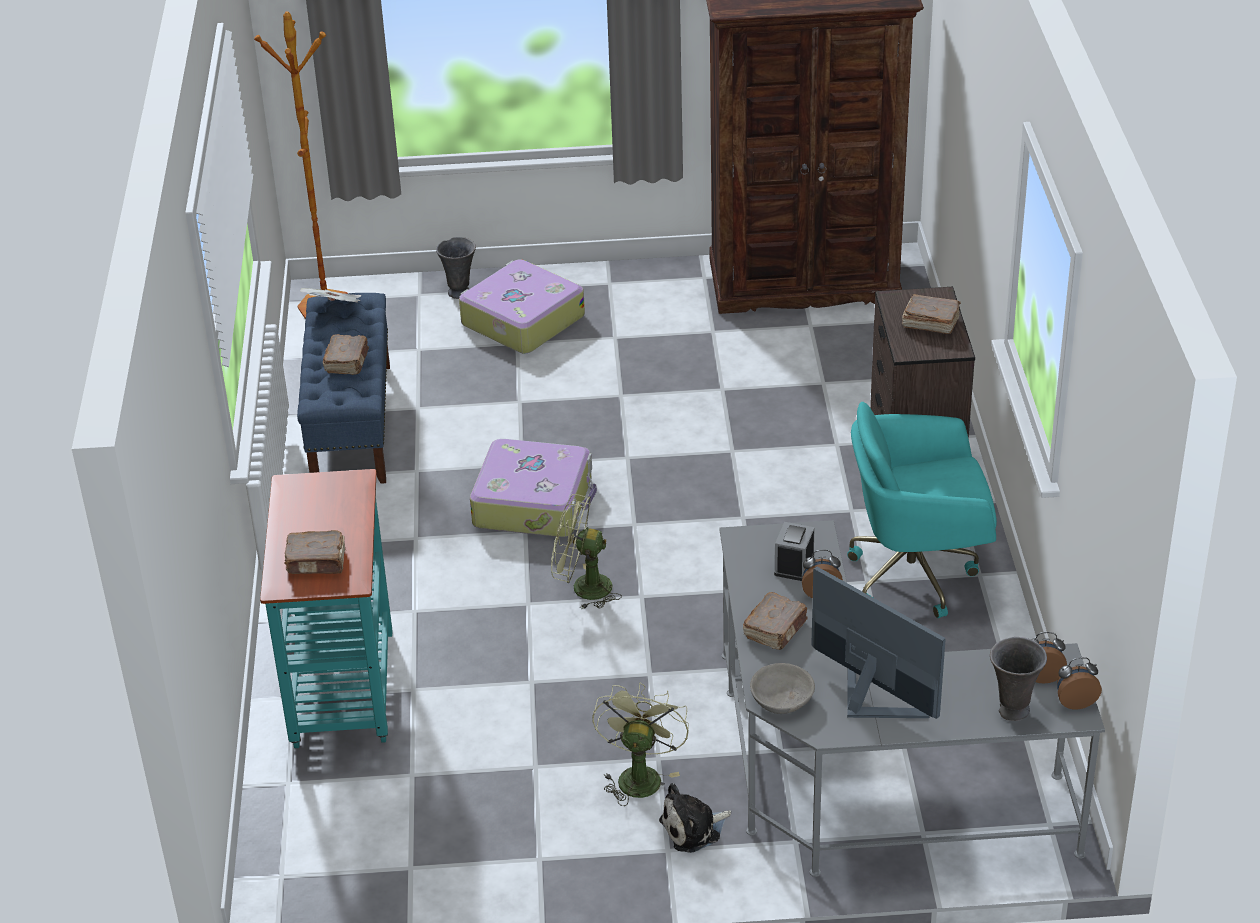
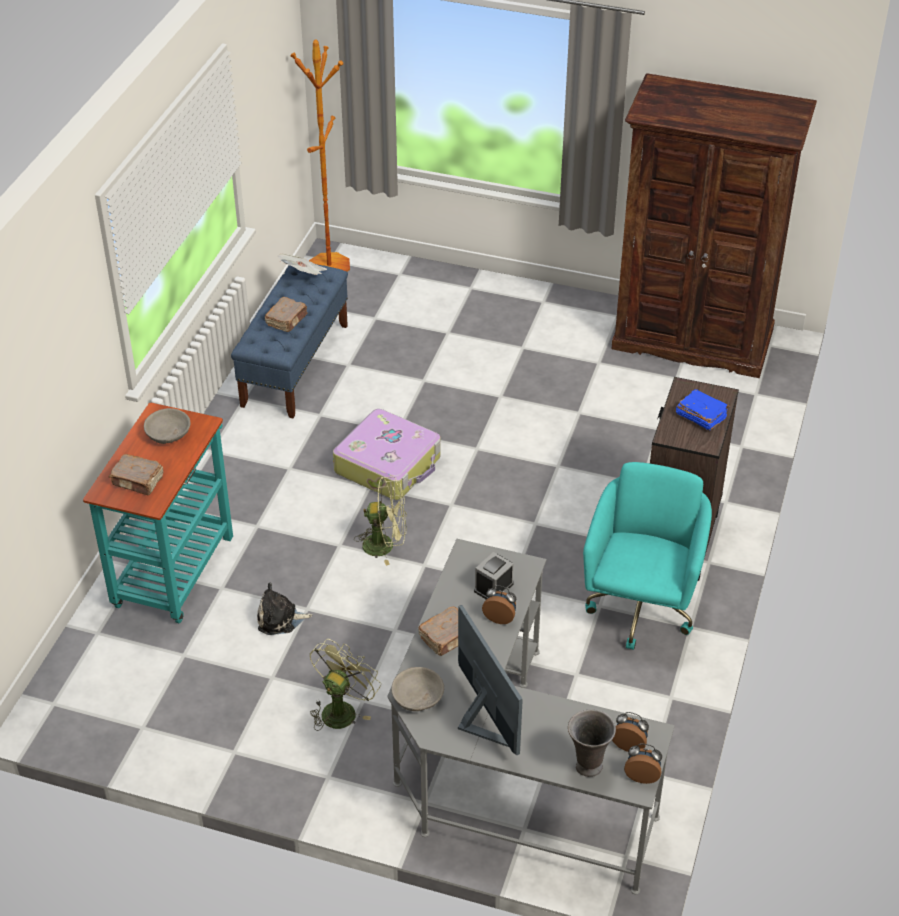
camera: 20 degrees right, 5 degrees up
(320, 502) = (168, 434): none -> grey bowl
(460, 292) = (429, 280): grey vase -> none
(521, 320) = (461, 315): suitcase -> none
(583, 588) = (385, 545): green fan -> green fan turned 150 degrees clockwise
(694, 829) = (356, 766): plush toy -> plush toy (280, 619)
(917, 577) = (640, 614): turquoise office chair -> turquoise office chair turned 90 degrees clockwise
(929, 323) = (700, 416): brown book -> blue book

